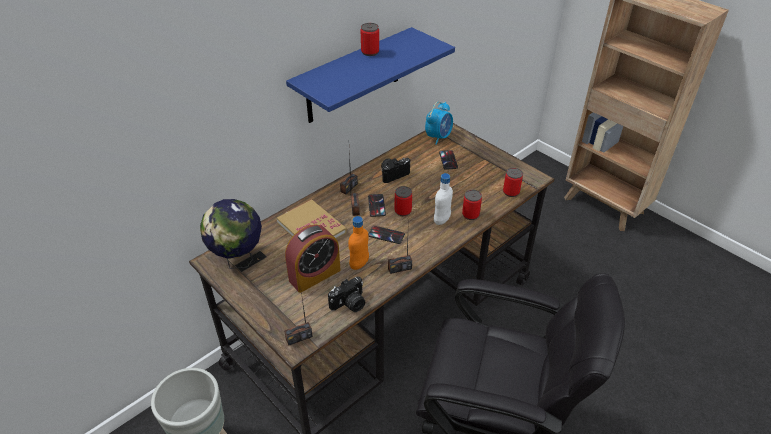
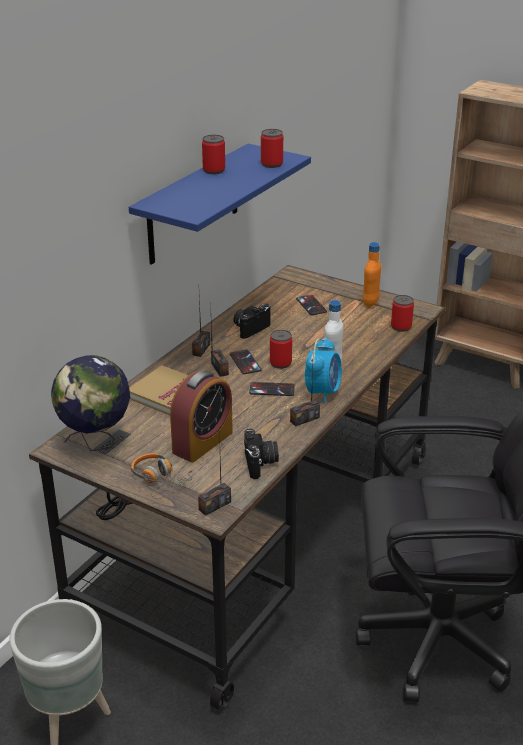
camera: 15 degrees left, 10 degrees down
(269, 304) = (159, 480): none -> headphones
(349, 304) = (261, 463): camera -> camera turned 45 degrees counterclockwise
(359, 264) = (253, 423): orange bottle -> orange bottle (370, 302)
(438, 137) = (288, 284): alarm clock -> alarm clock (322, 392)
(470, 214) = (364, 355): can -> can (271, 164)

